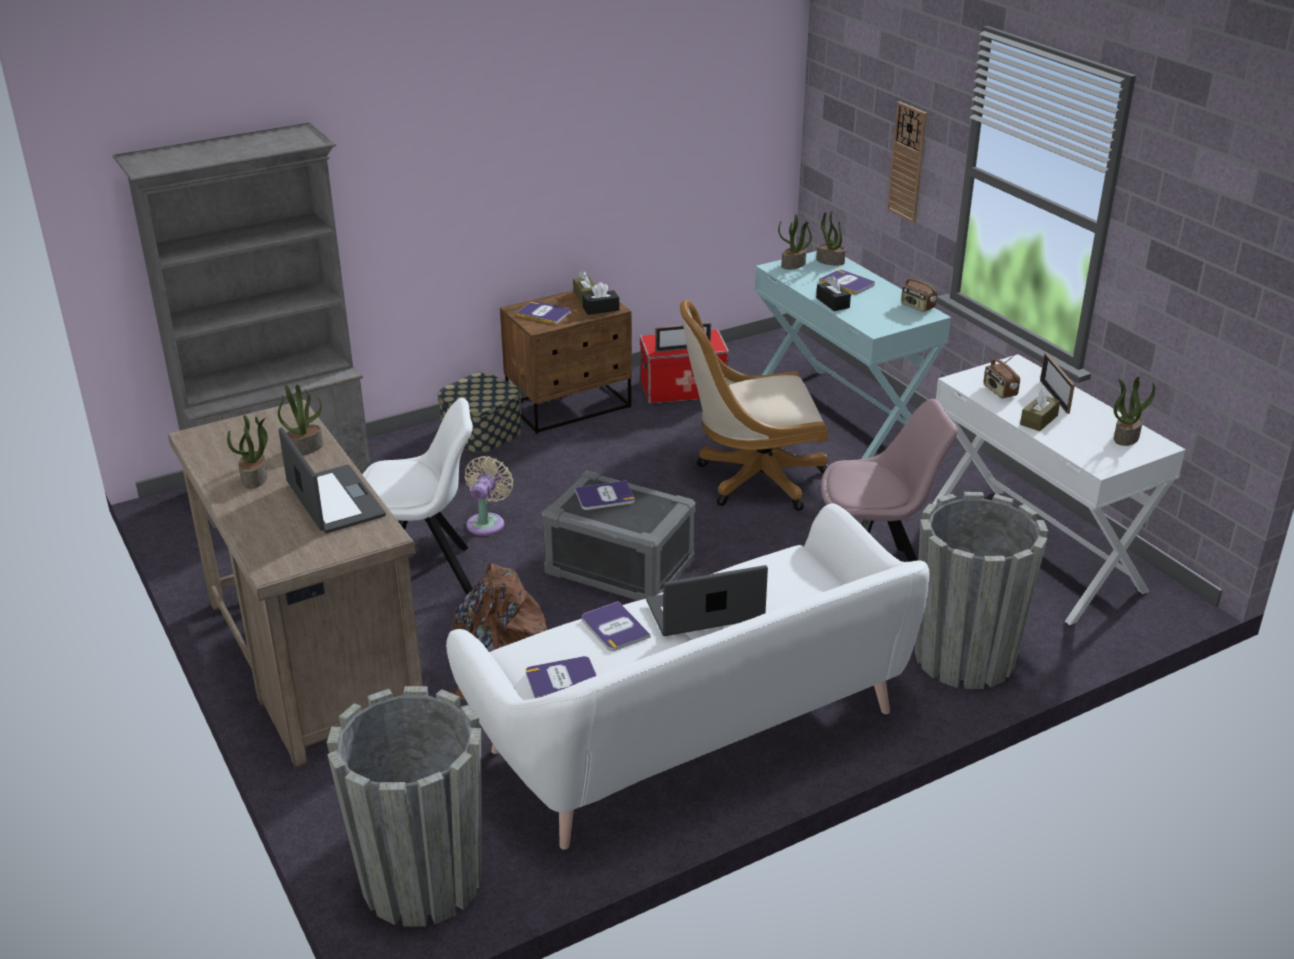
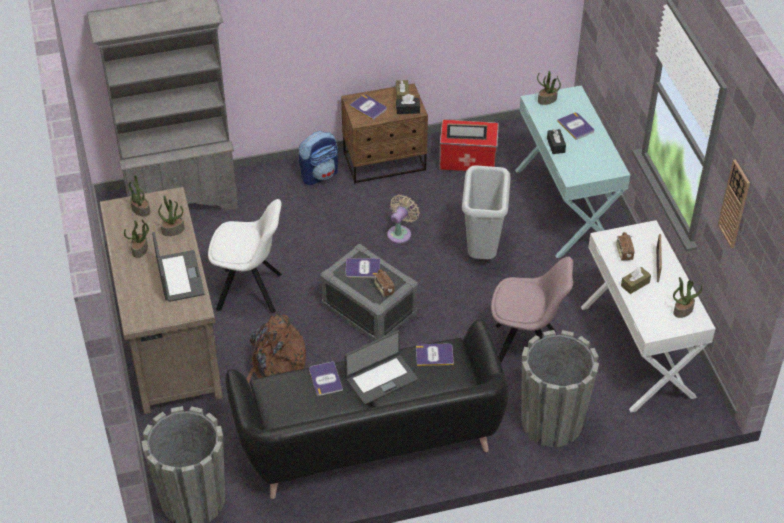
camera: 15 degrees right, 15 degrees up
(482, 431) = (319, 174): storage box -> backpack
(487, 522) = (299, 255): beige fan -> beige fan (400, 233)
(562, 679) = (284, 409): book -> book (434, 355)
(697, 734) = (371, 441): white sofa -> black sofa
(705, 612) = (381, 379): laptop -> laptop turned 150 degrees clockwise
(752, 479) = (481, 252): office chair -> grey trash can
(829, 261) = (574, 100): potted plant -> potted plant (140, 210)
(907, 162) = (630, 52): wall clock -> wall clock (734, 204)
(917, 306) = (612, 160): radio -> radio (383, 289)

